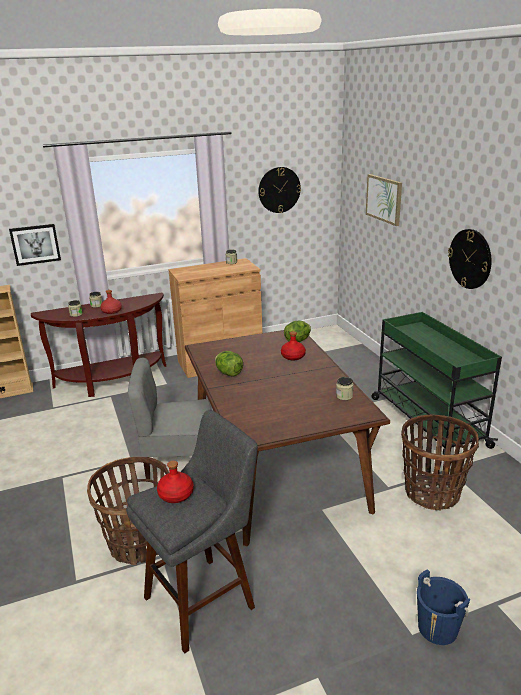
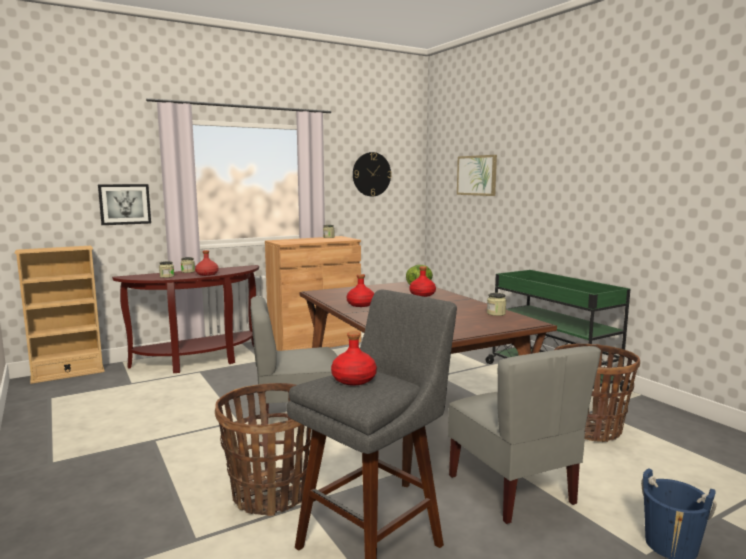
camera: 10 degrees left, 15 degrees down
(229, 373) = (361, 305): lettuce -> red bottle
(332, 557) = (513, 489): none -> grey chair
(470, 259) = (580, 205): wall clock -> none

